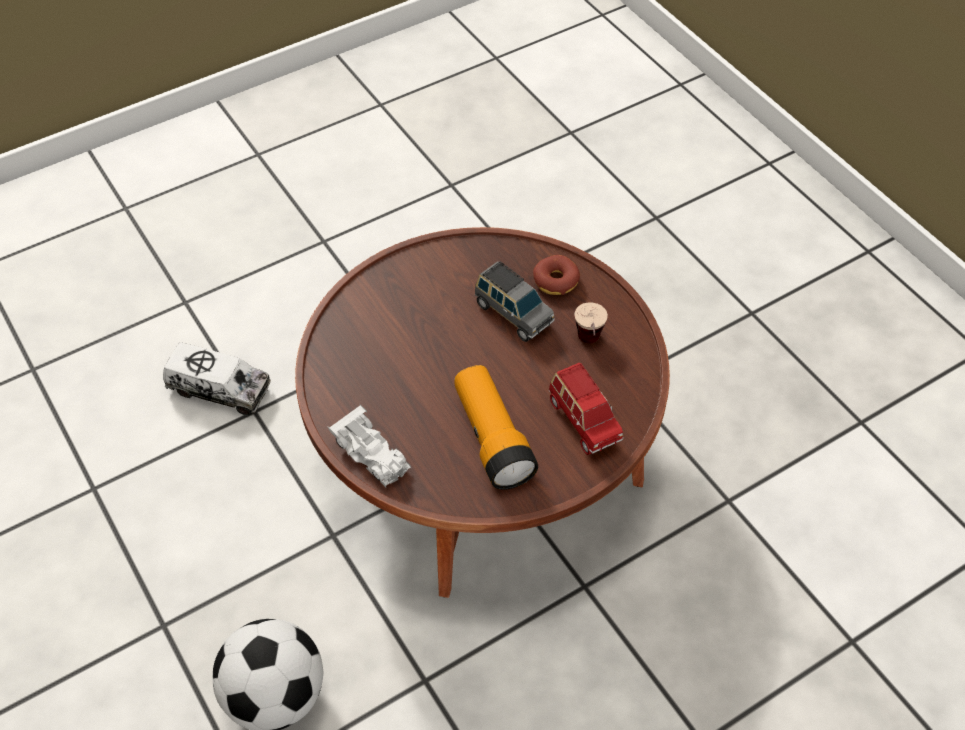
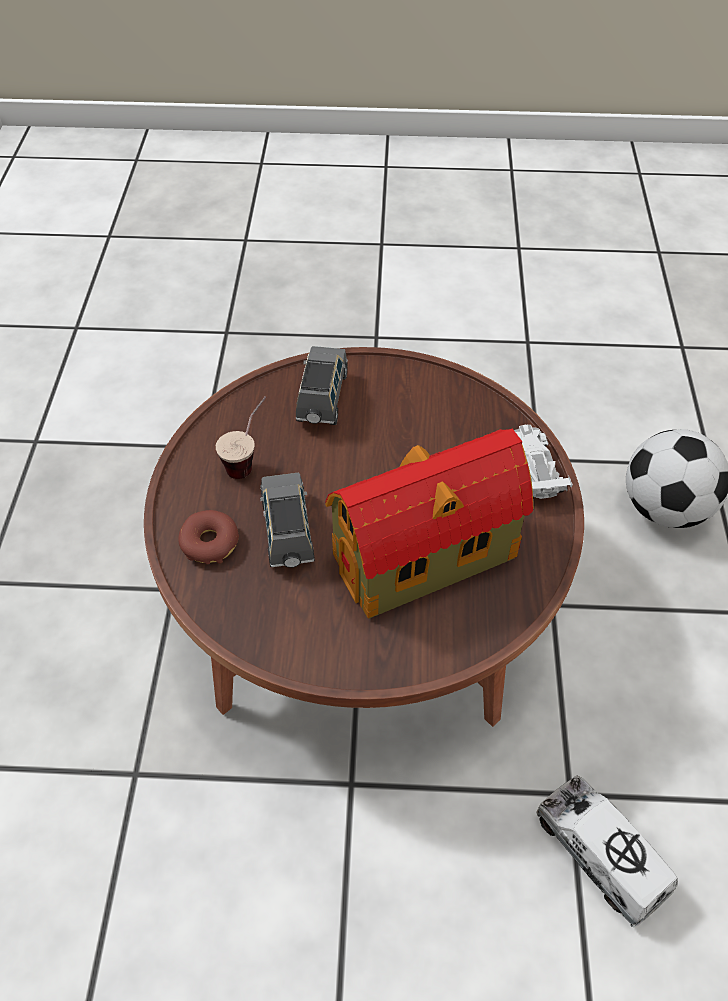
camera: 145 degrees left, 0 degrees up
(406, 349) = (428, 556): none -> toy house
(492, 439) = (412, 429): flashlight -> none
(583, 420) = (322, 398): red toy car -> grey toy car

